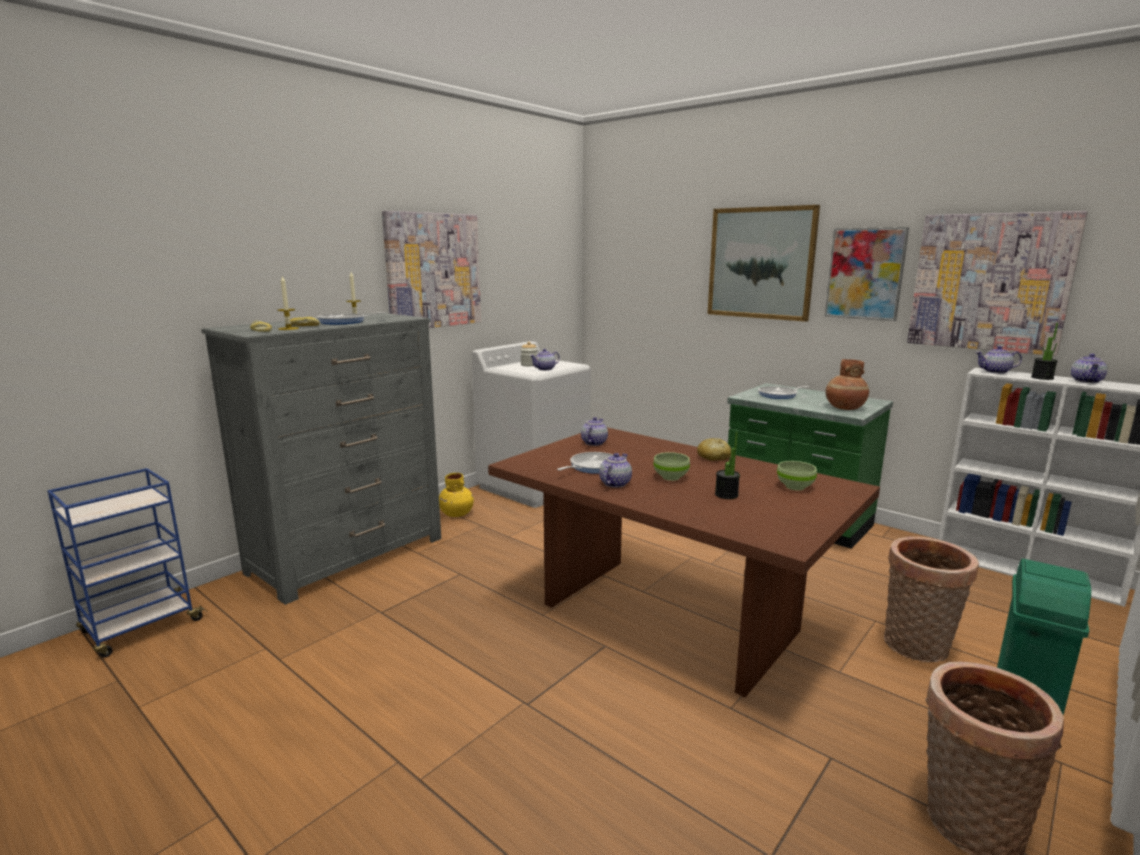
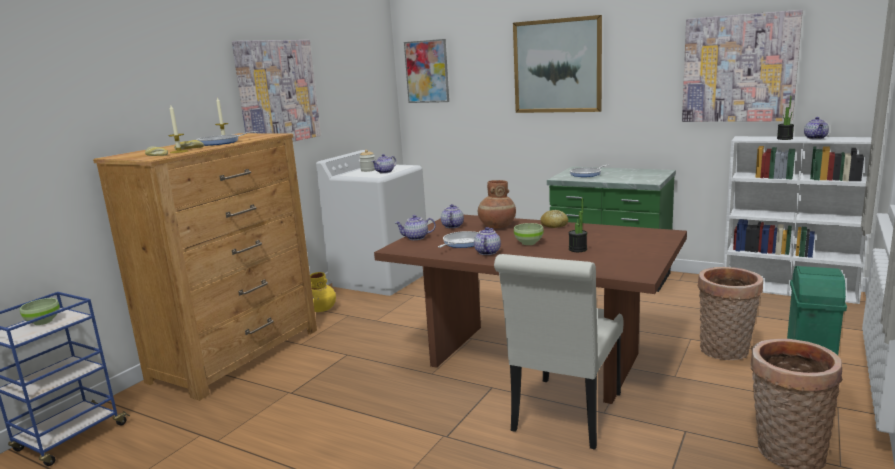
camera: 10 degrees left, 0 degrees up
(348, 555) = (238, 354): grey dresser -> brown dresser
(679, 704) = (564, 416): none -> white chair
(795, 487) = (626, 238): green bowl -> green bowl (44, 321)
(844, 408) = (641, 178): brown vase -> brown vase (497, 226)
(865, 274) = (643, 69): picture -> picture (427, 71)
(995, 372) = (751, 138): teapot -> teapot (416, 238)

